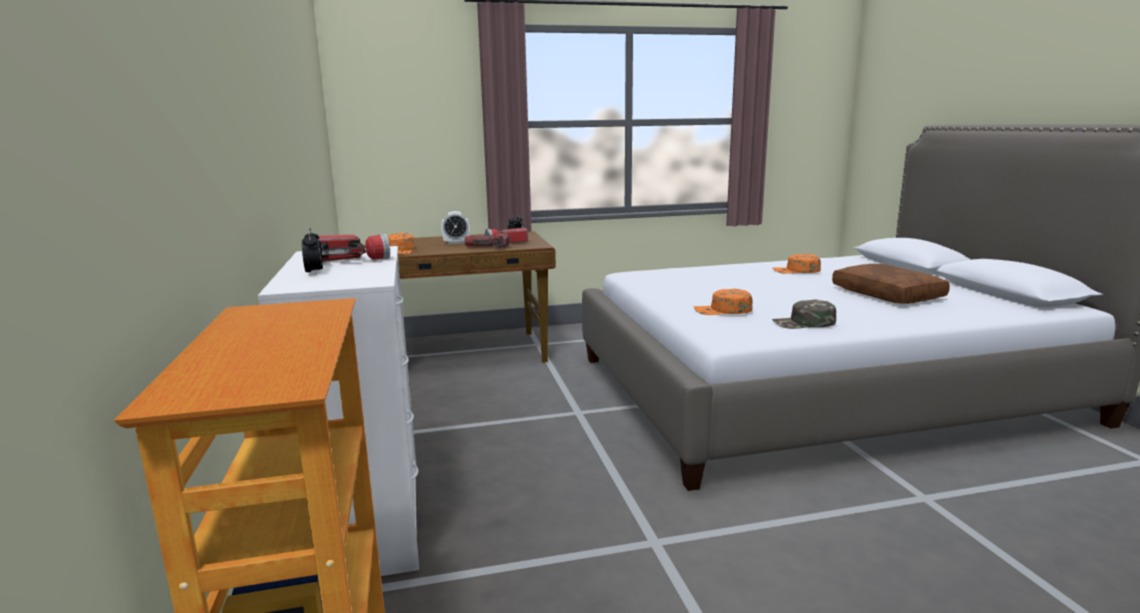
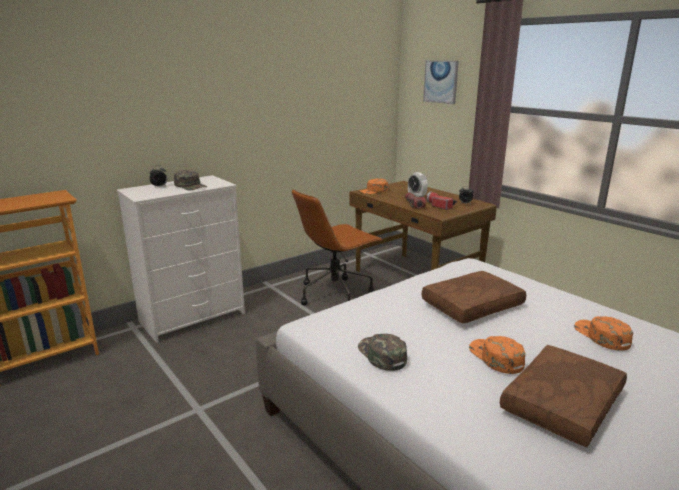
camera: 65 degrees right, 5 degrees up
(352, 260) = (191, 186): flashlight -> green cap
(408, 99) = (441, 81): none -> picture
(444, 400) = (335, 293): none -> brown office chair
(722, 310) = (387, 314): orange cap -> orange cap (495, 357)
(725, 287) = (472, 306): none -> brown pillow

